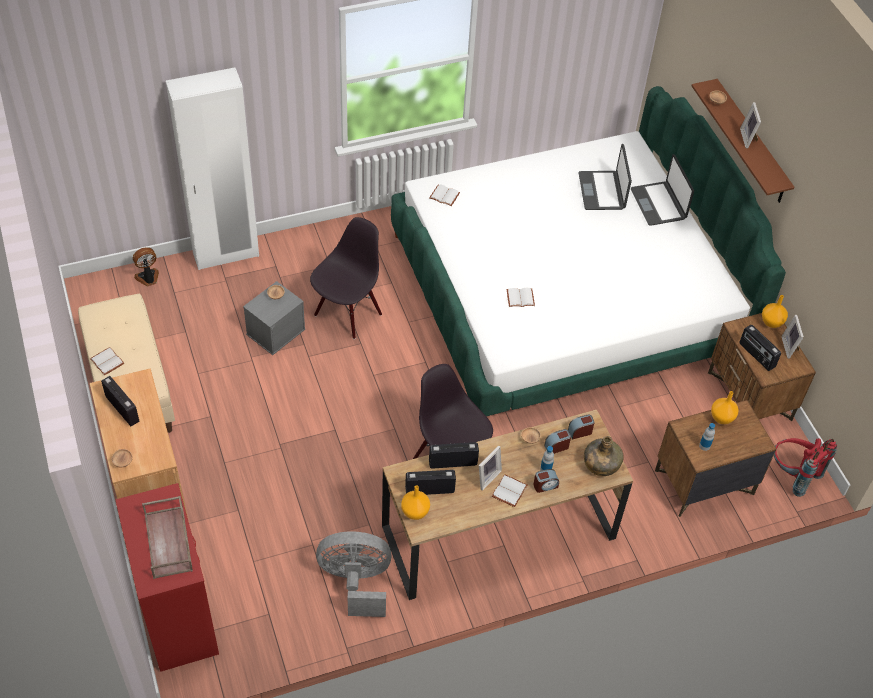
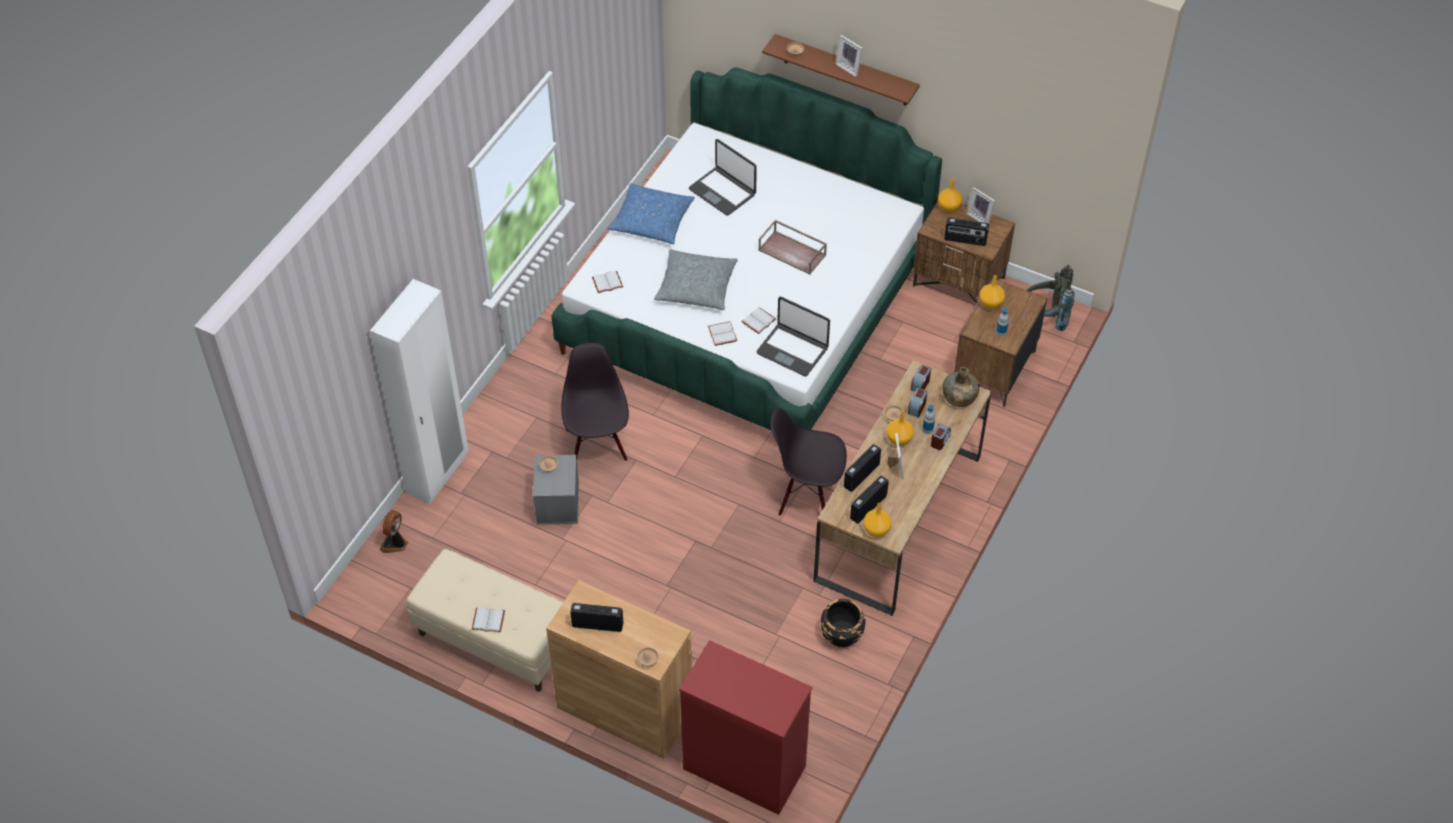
camera: 40 degrees left, 0 degrees up
(169, 542) = (756, 683): brown tray -> brown tray (793, 252)
(356, 582) = (841, 635): grey fan -> black planter
(503, 242) = (696, 286): none -> grey pillow
(510, 492) = (922, 464): white book -> white book (723, 334)
(514, 459) = (899, 440): none -> orange vase
(526, 176) = (651, 220): none -> blue pillow
(659, 204) = (775, 172): laptop -> laptop (792, 350)
(792, 474) = (1044, 317): red backpack -> grey backpack

